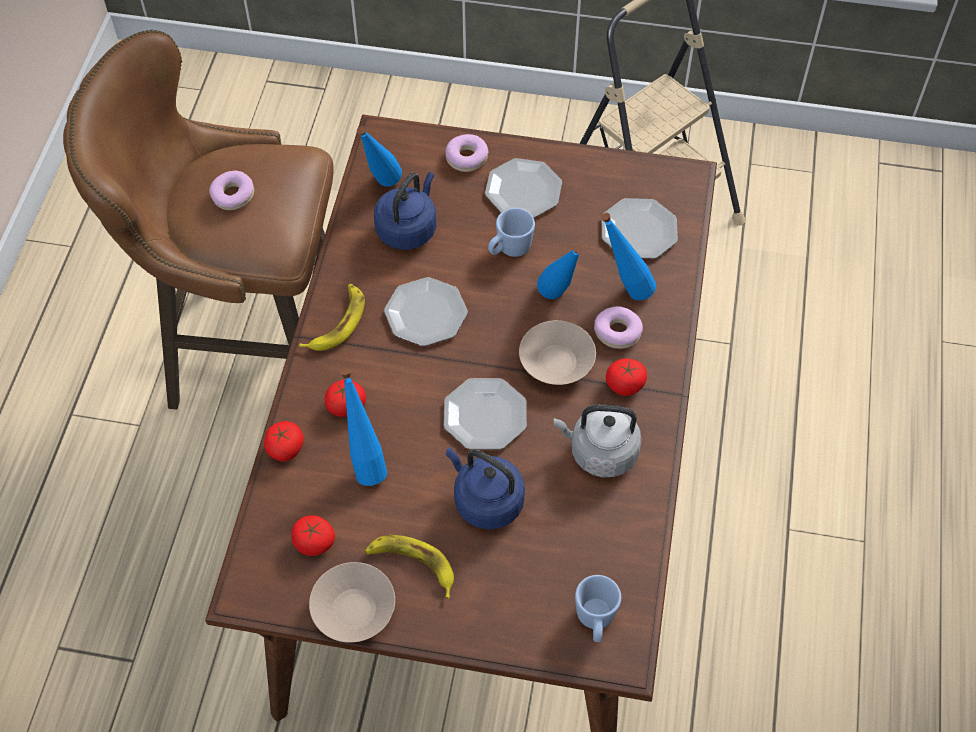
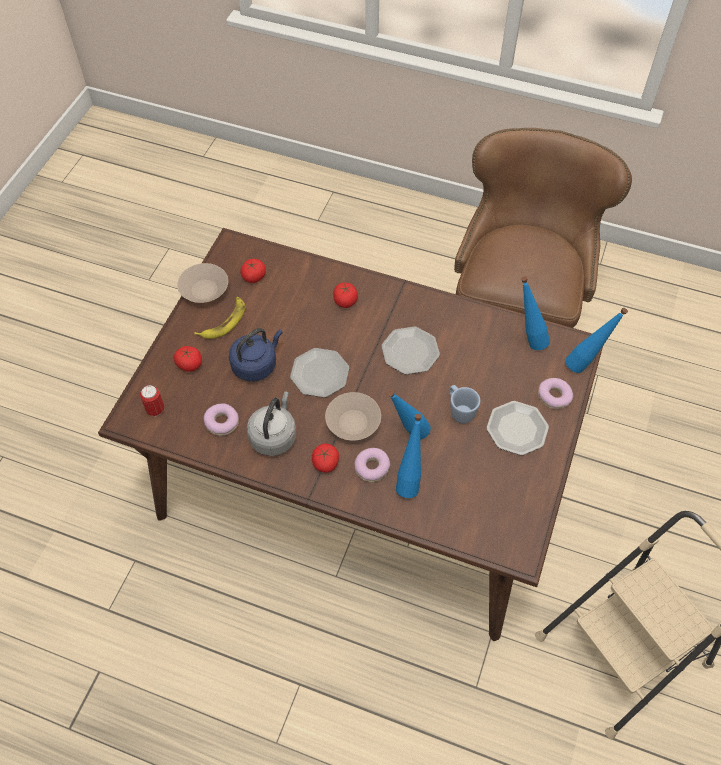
camera: 100 degrees right, 0 degrees up
(233, 195) = (525, 252): donut -> donut (222, 422)
(285, 448) = (321, 268): tomato -> tomato (189, 364)
(337, 322) = (412, 302): banana -> none
(366, 462) = (301, 306): blue bottle -> blue bottle (585, 364)
(408, 228) = (488, 351): blue kettle -> none
(595, 621) = (155, 410): blue mug -> can
(639, 230) = (467, 503): plate -> none

